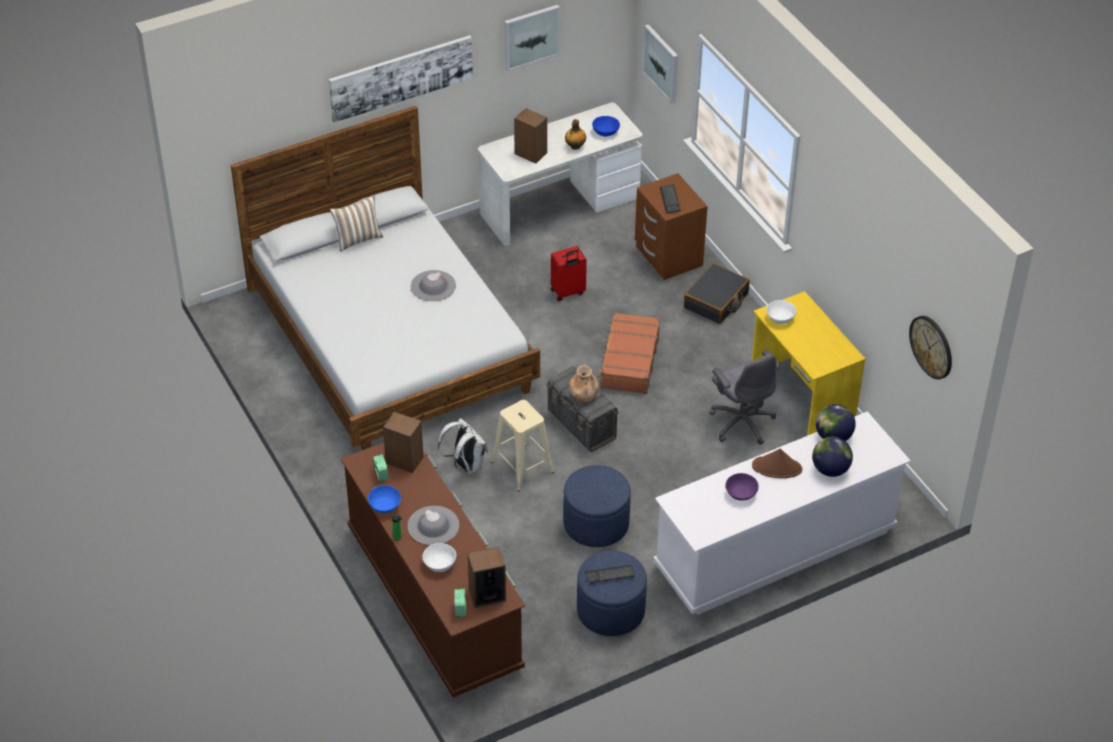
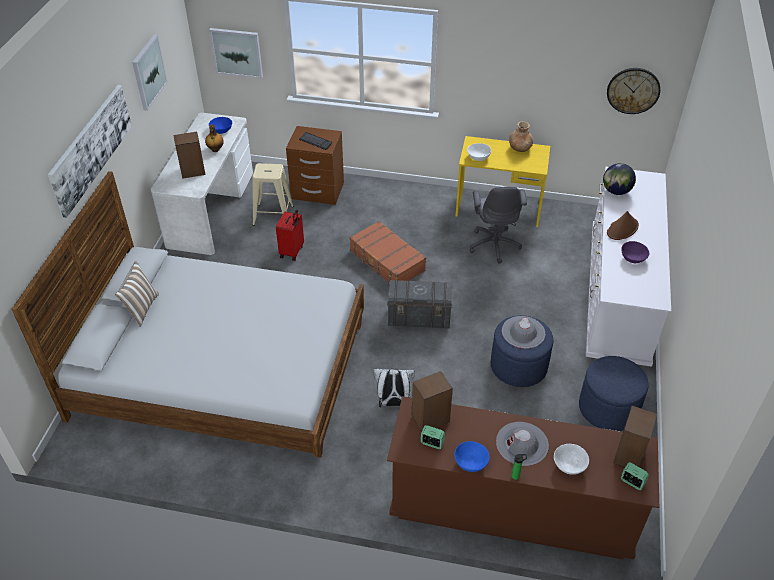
camera: 50 degrees left, 0 degrees up
(433, 286) = (243, 297): grey hat -> grey hat (523, 332)
(522, 467) = (427, 372): beige stool -> beige stool (273, 215)
(584, 396) = (424, 291): brown vase -> brown vase (520, 148)
(609, 575) = (617, 378): keyboard -> none
(716, 301) = (380, 195): black suitcase -> none
(742, 422) = (494, 244): grey office chair -> grey office chair turned 75 degrees clockwise
(830, 469) = (644, 208): globe -> none

